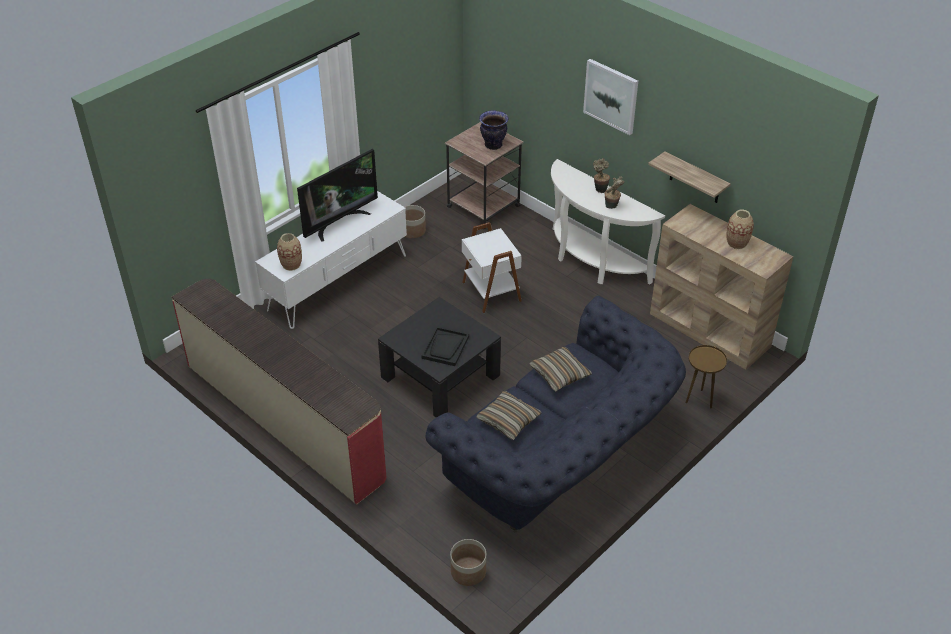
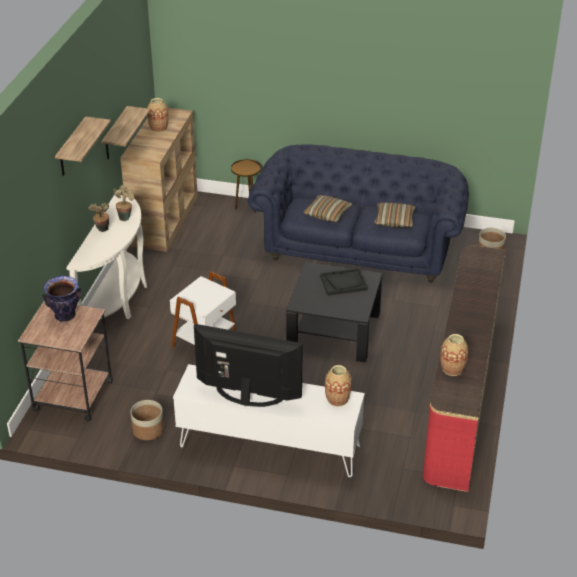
camera: 120 degrees left, 5 degrees down
(232, 308) = (452, 369): none -> vase
(611, 96) = (72, 148): picture -> shelf

